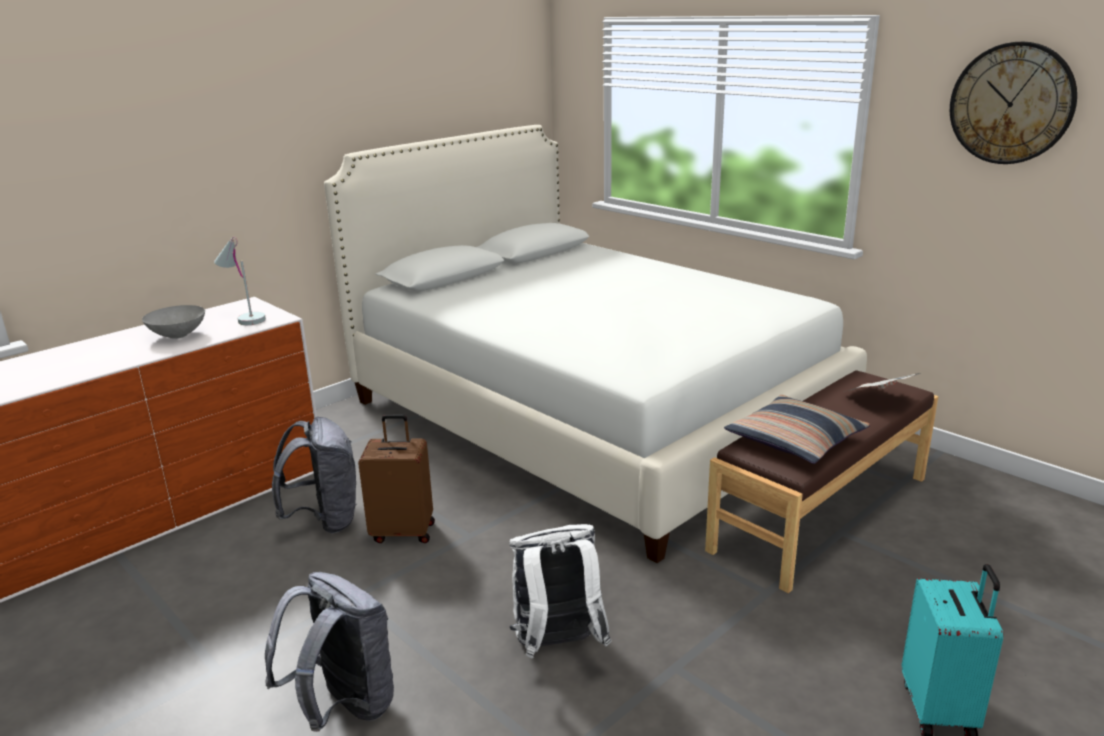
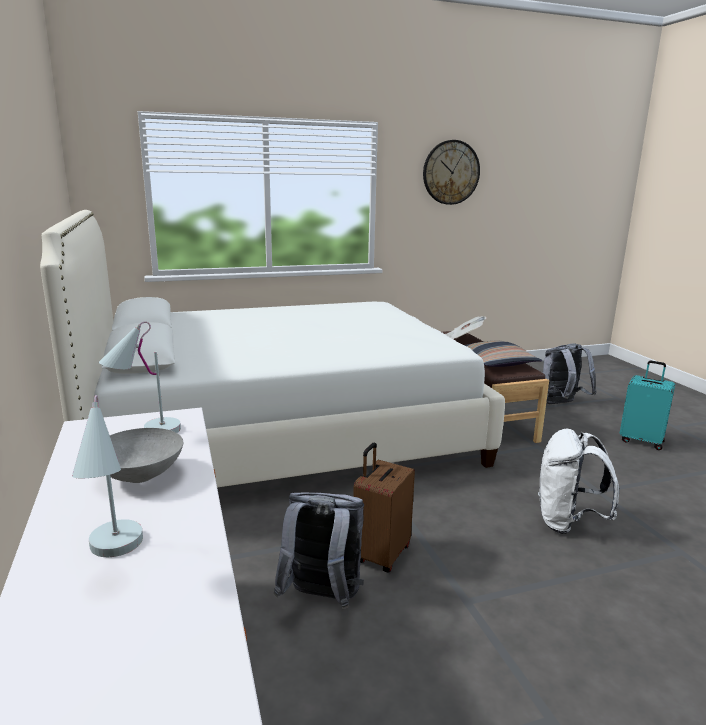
camera: 65 degrees left, 5 degrees down
(84, 356) = (114, 556): none -> white table lamp
(344, 707) = (620, 636): grey backpack -> grey backpack (561, 404)

